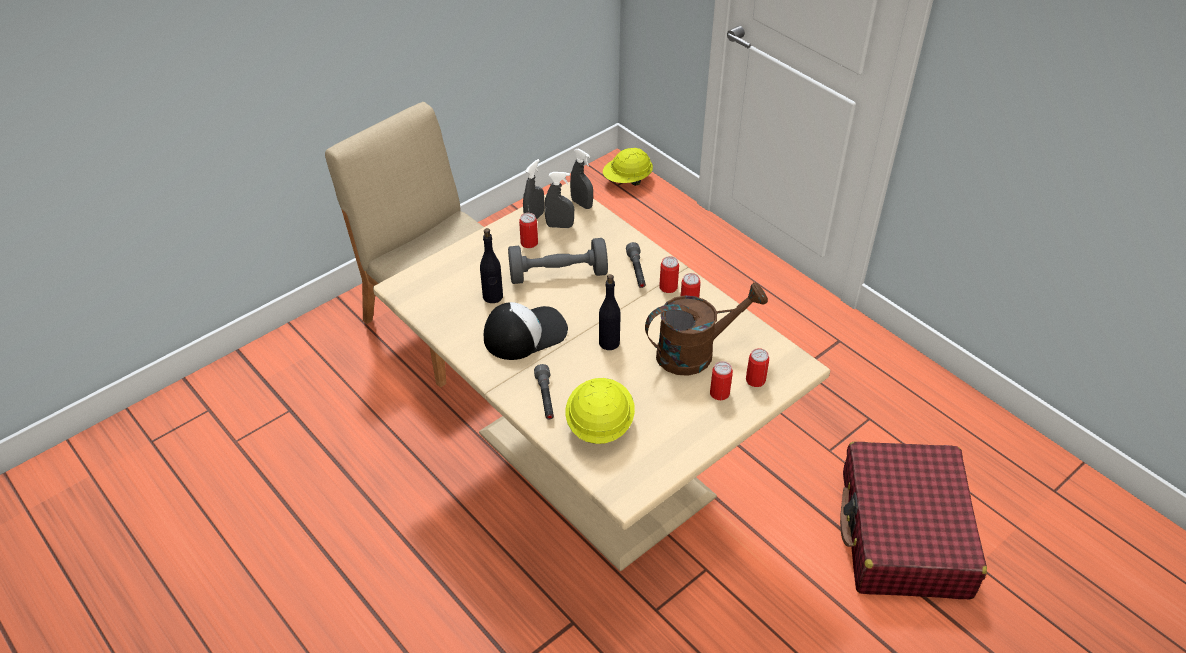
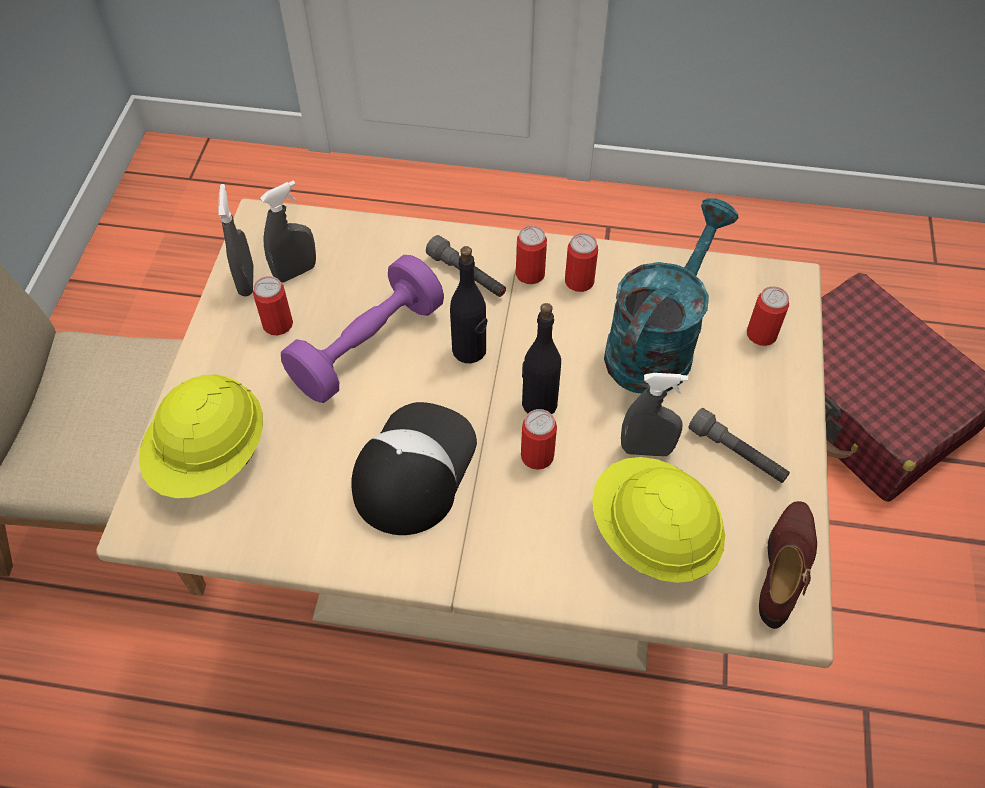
camera: 40 degrees left, 10 degrees up
(493, 297) = (308, 442): black bottle -> black bottle (469, 350)
(545, 397) = (543, 548): grey flashlight -> grey flashlight (737, 454)
(558, 274) = (367, 346): grey dumbbell -> purple dumbbell
(581, 204) = (294, 221): grey spray bottle -> grey spray bottle (646, 449)
(627, 180) = (197, 166): yellow hard hat -> yellow hard hat (211, 457)
(646, 475) = (785, 566): none -> brown shoe
(695, 352) = (656, 343): brown watering can -> turquoise watering can
(719, 393) = (742, 381): can -> can (537, 456)

